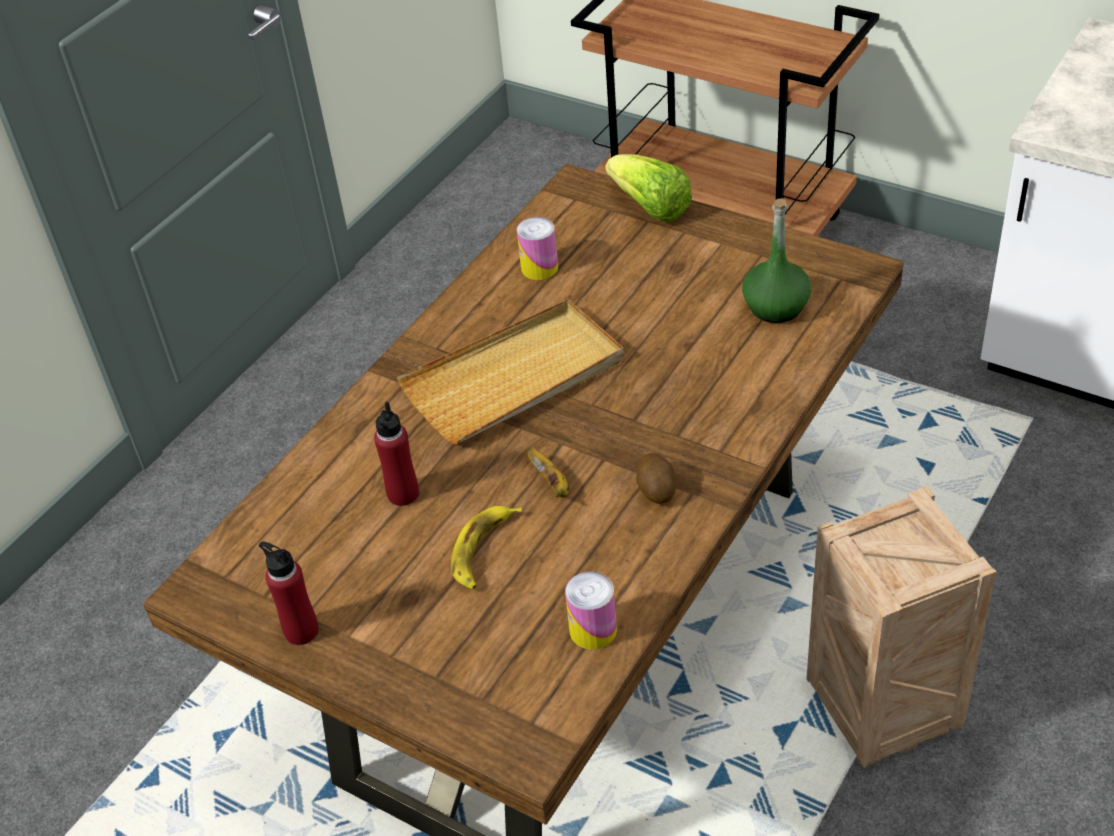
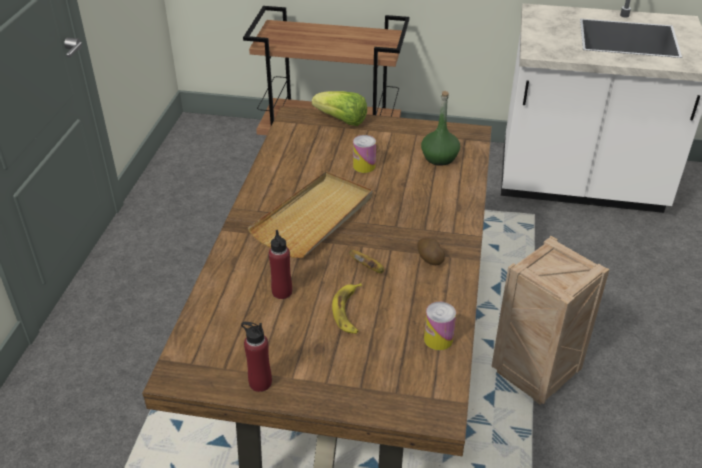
camera: 25 degrees left, 5 degrees down
(539, 268) = (296, 159): can -> can (364, 166)

